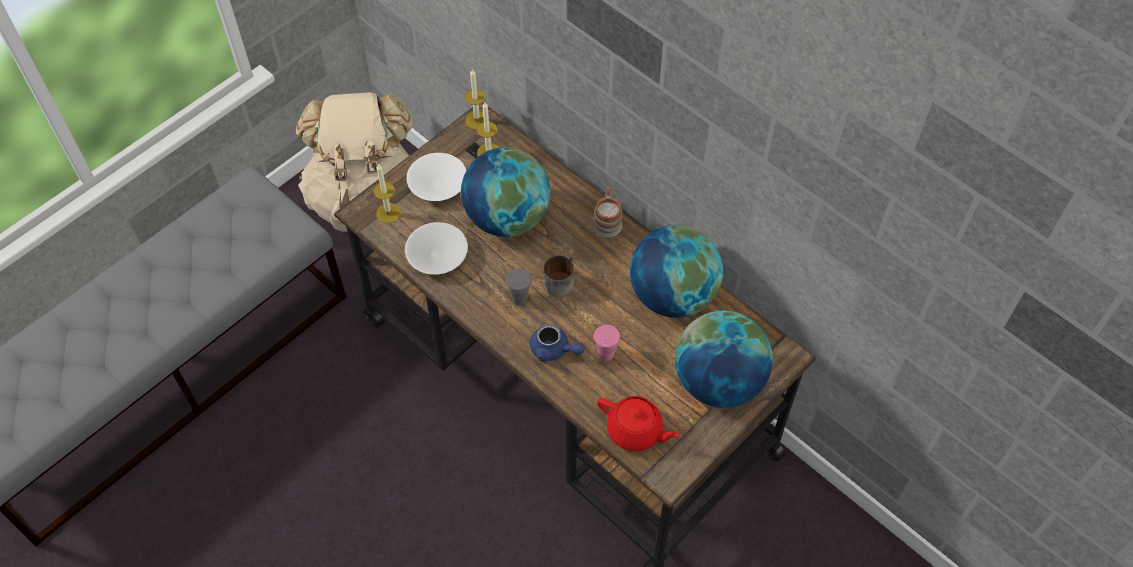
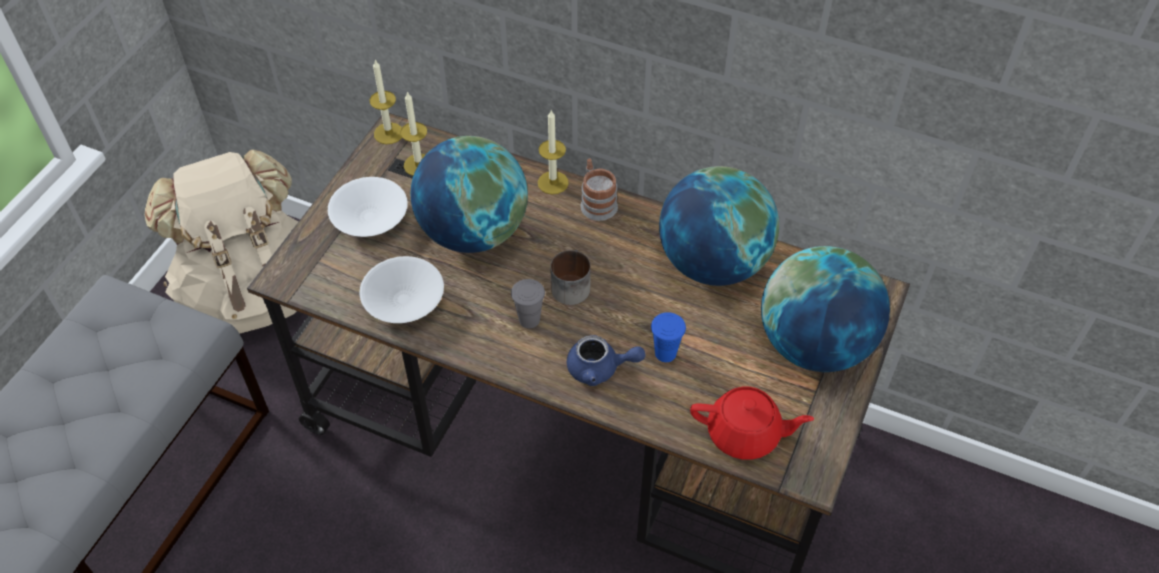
camera: 20 degrees left, 5 degrees down
(388, 213) = (319, 267): candle -> candle (553, 182)
(606, 353) = (665, 353): pink cup -> blue cup

